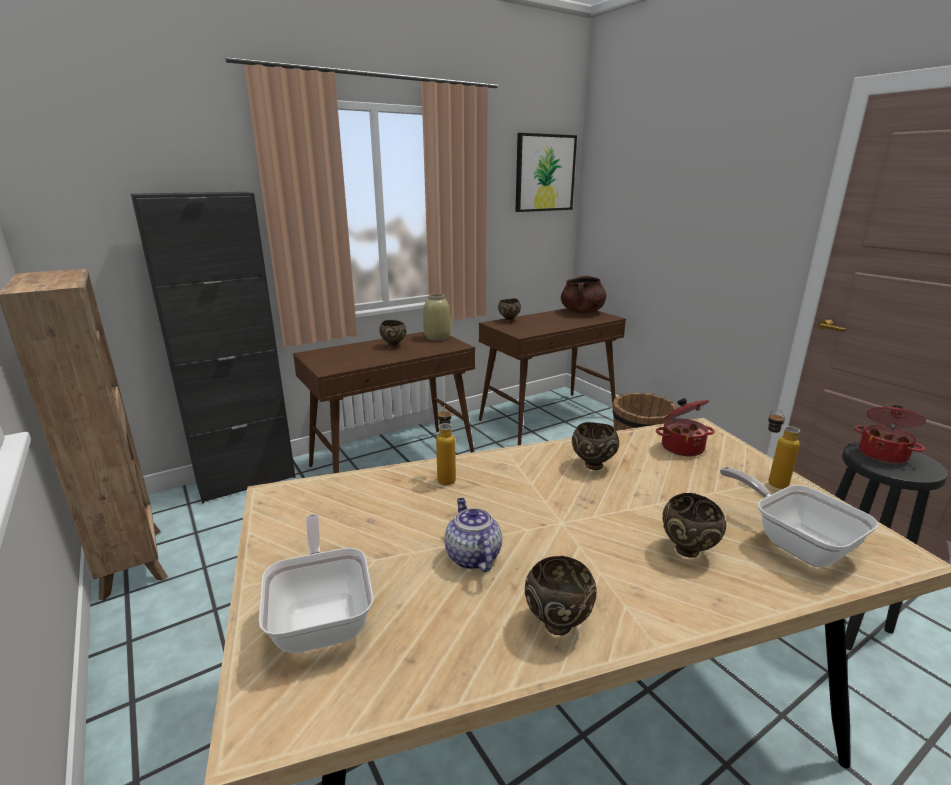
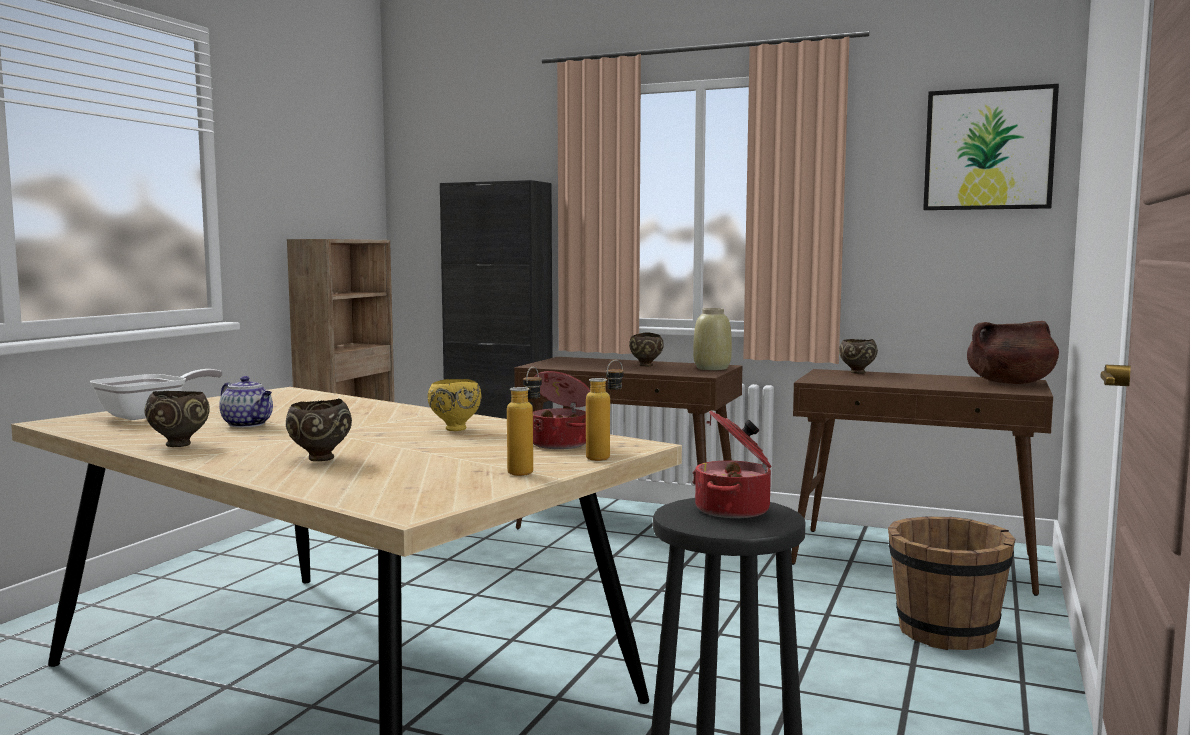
camera: 55 degrees right, 15 degrees down
(446, 477) = (366, 407): bottle -> bottle (605, 457)
(472, 556) = (248, 424): teapot -> teapot turned 90 degrees clockwise
(592, 466) = (454, 429): brown bowl -> yellow bowl
(795, 542) = (381, 481): frying pan -> none

